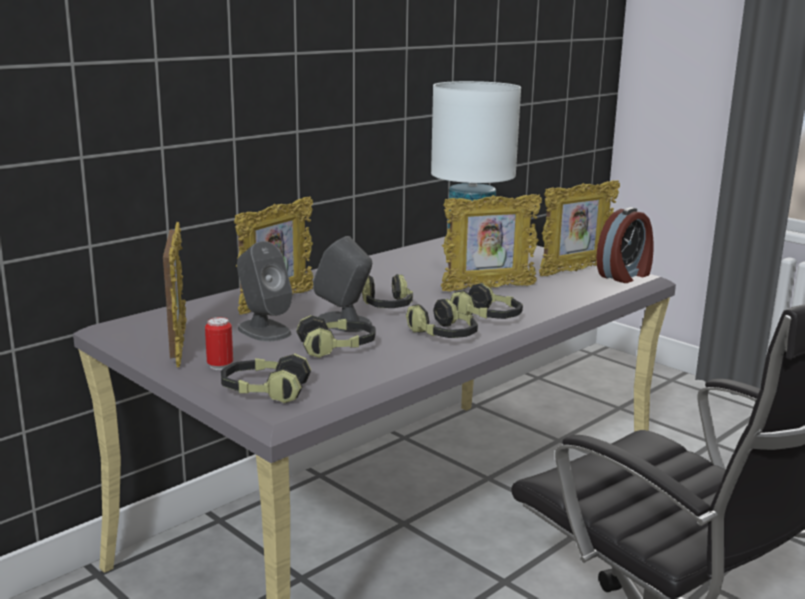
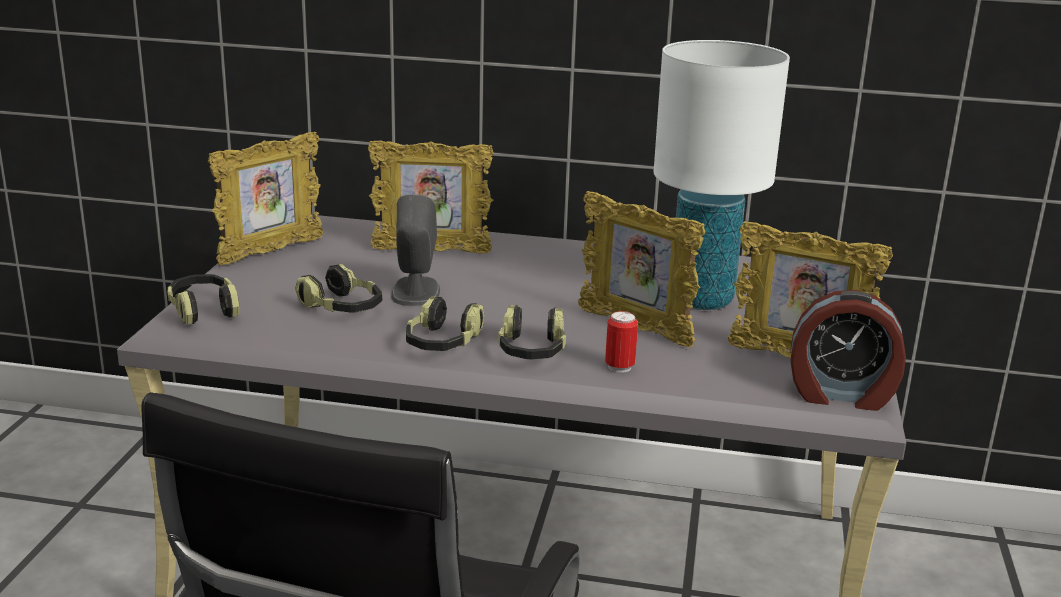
camera: 55 degrees right, 5 degrees up
(220, 366) = (244, 278): can -> can (619, 367)
(263, 330) = (349, 268): grey speaker -> none
(386, 307) = (491, 297): headphones -> none

